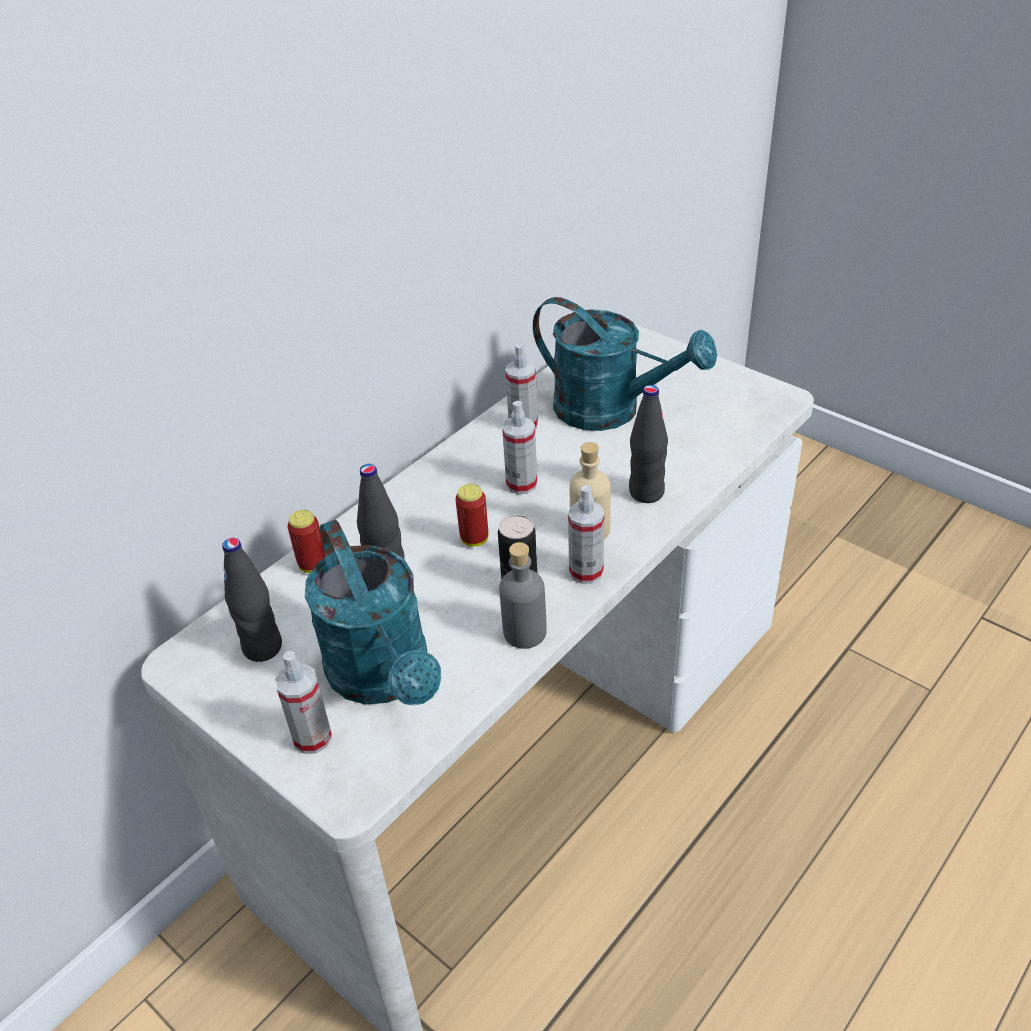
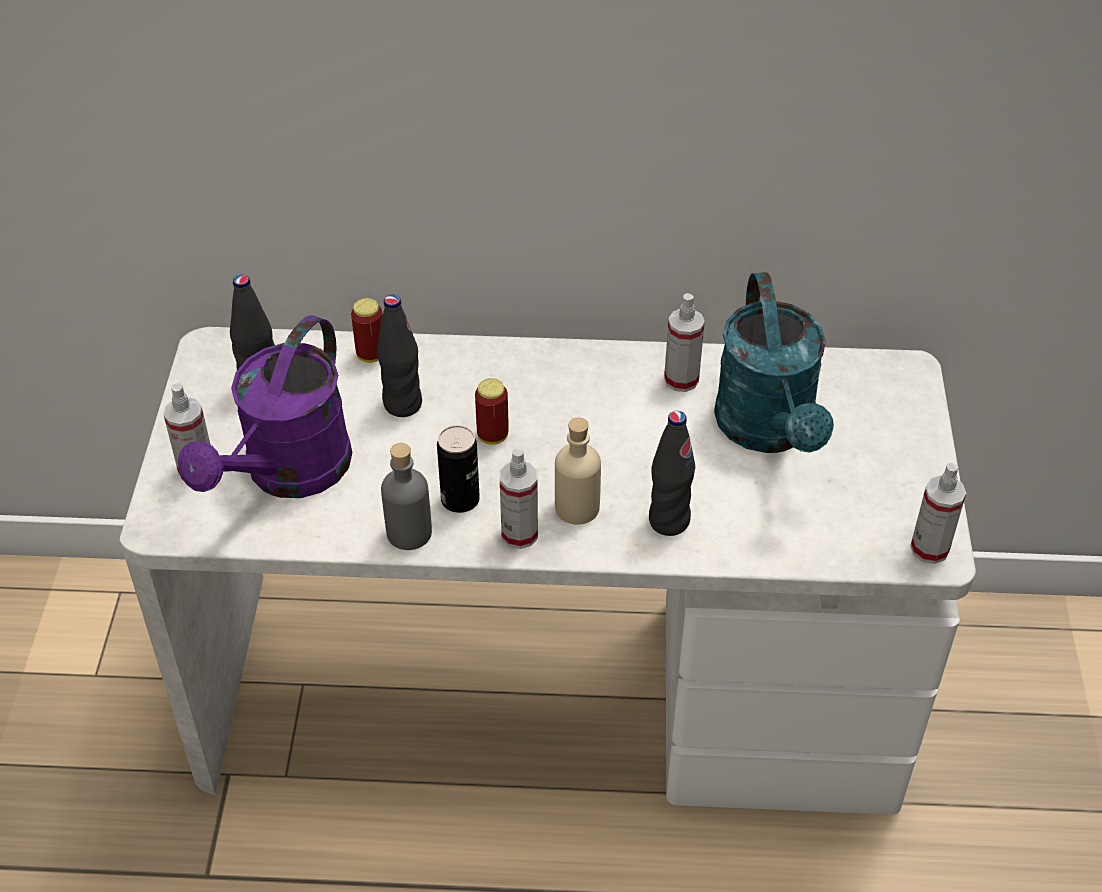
camera: 50 degrees right, 5 degrees up
(385, 677) = (288, 474): turquoise watering can -> purple watering can
(521, 484) = (595, 426): spray bottle -> spray bottle (929, 549)

